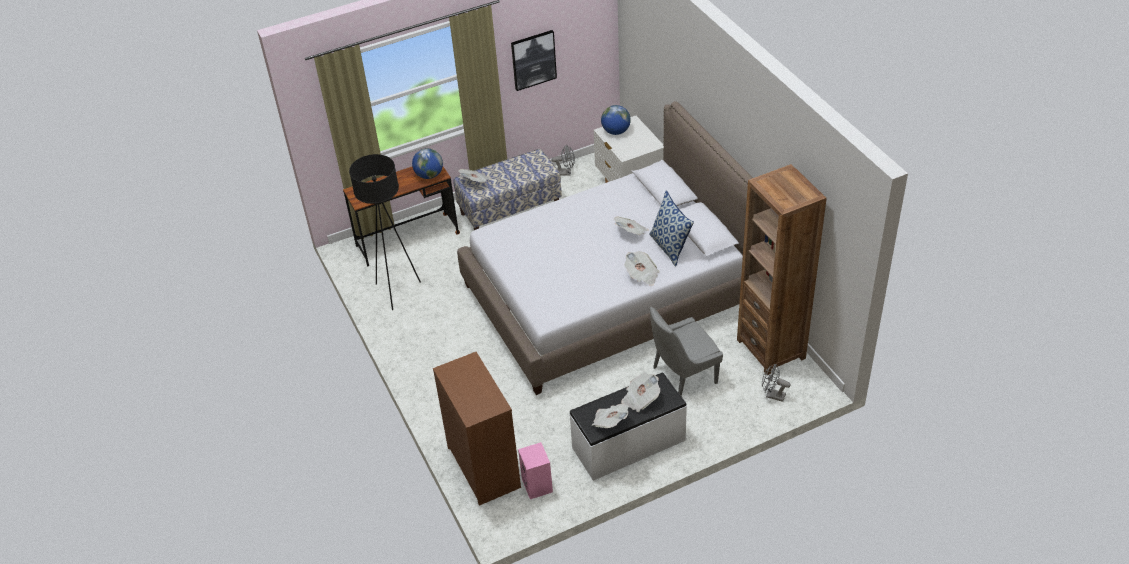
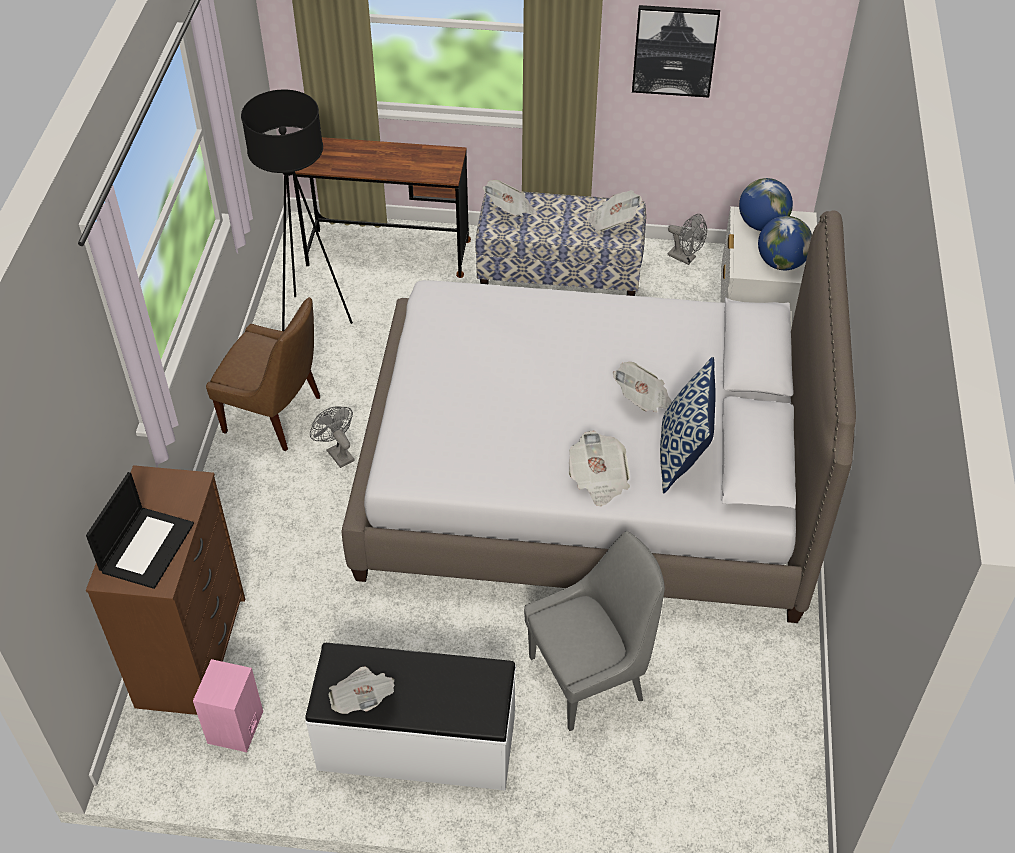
camera: 30 degrees right, 5 degrees up
(422, 344) = (276, 415): none -> brown chair
(429, 175) = (432, 168): globe -> globe (781, 263)
(477, 396) = (146, 546): none -> laptop
(640, 399) = (440, 687): newspaper -> newspaper (612, 222)
(682, 376) = (590, 677): grey chair -> grey chair turned 150 degrees clockwise
(771, 349) = (769, 713): brown bookcase -> none
(772, 395) = (706, 797): grey fan -> grey fan (337, 453)

